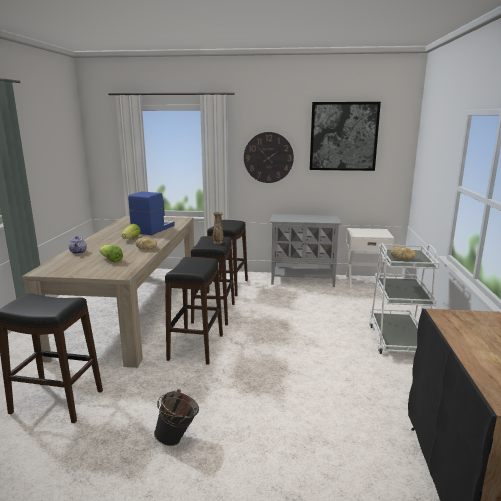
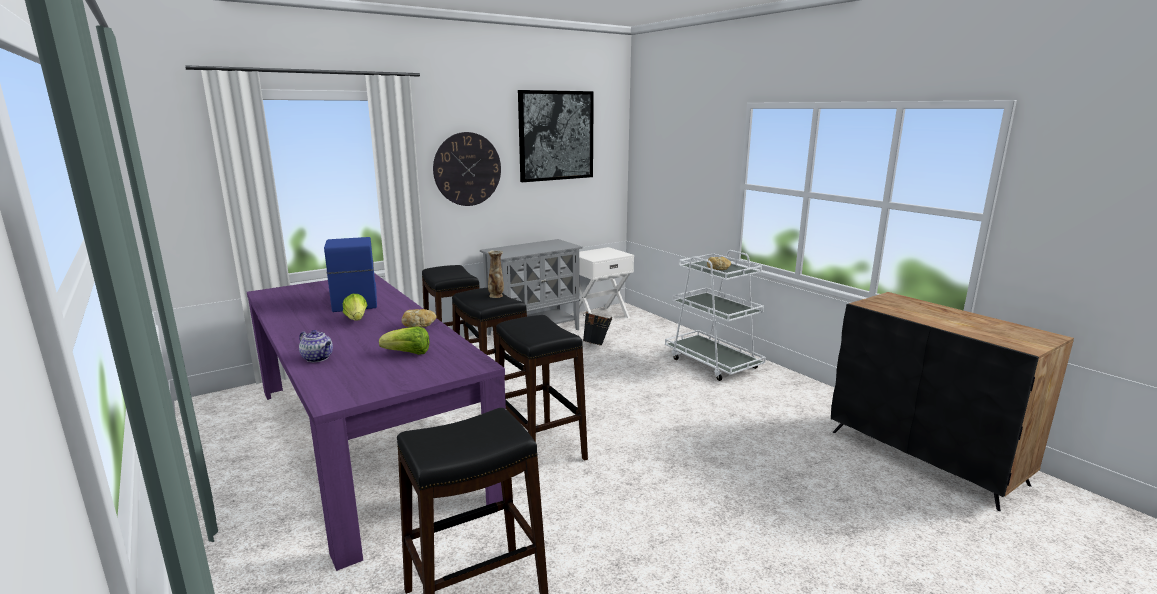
camera: 40 degrees left, 0 degrees up
(133, 309) = (367, 439): beige dining table -> purple dining table
(178, 439) = (688, 545): black bucket -> black bucket (597, 344)

